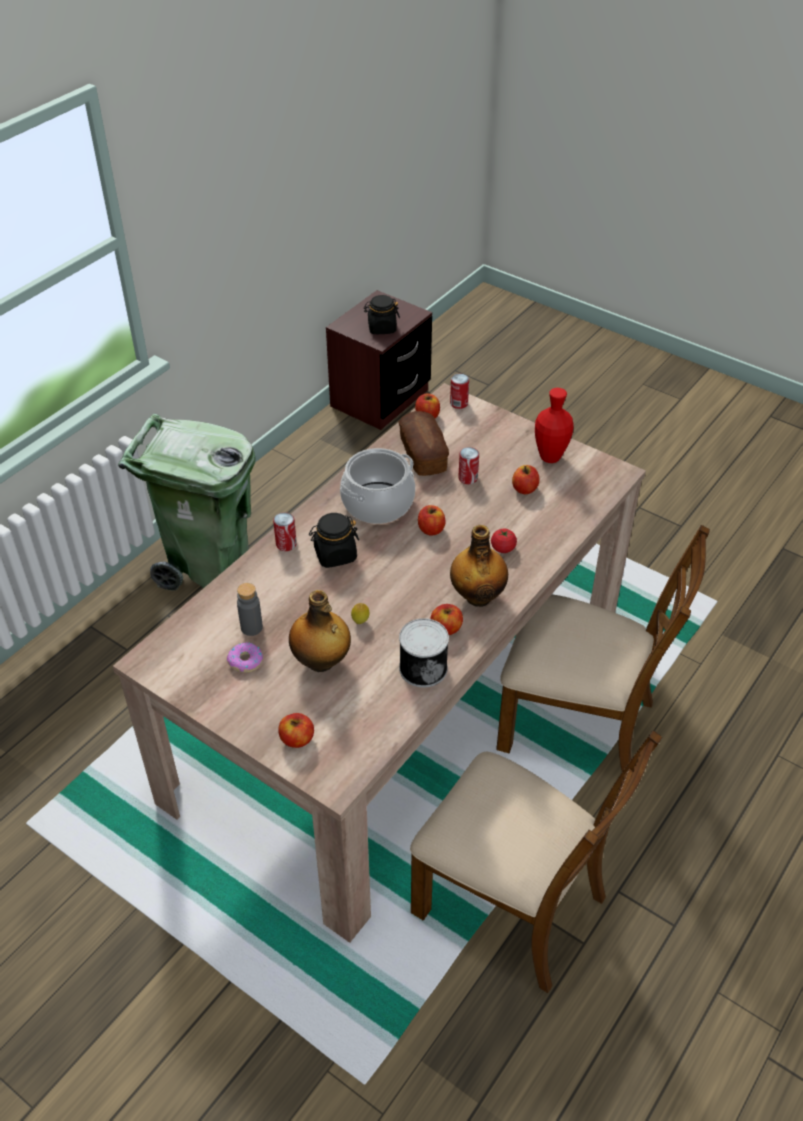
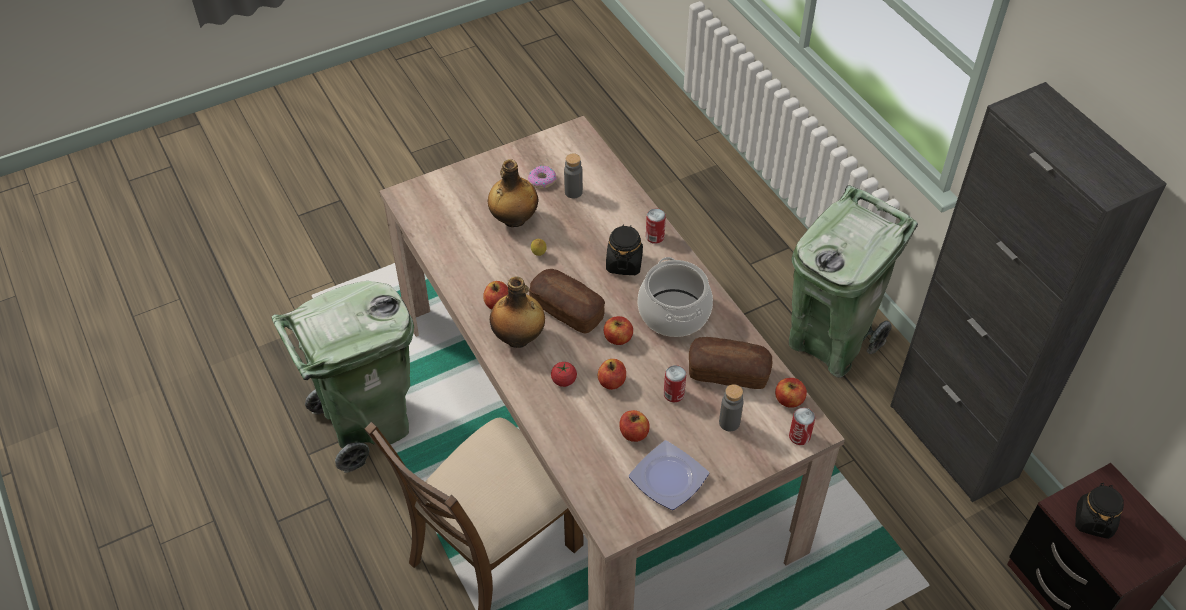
camera: 115 degrees right, 5 degrees up
(282, 474) = (952, 441): none -> black cabinet
(297, 739) = (453, 187): apple -> apple (612, 382)
(420, 574) = (567, 310): none -> bread
(423, 667) = (469, 275): can -> none
(473, 441) = (729, 422): none -> grey bottle
(512, 904) = (367, 424): brown chair -> green trash can
(550, 457) = (670, 478): red vase -> plate

